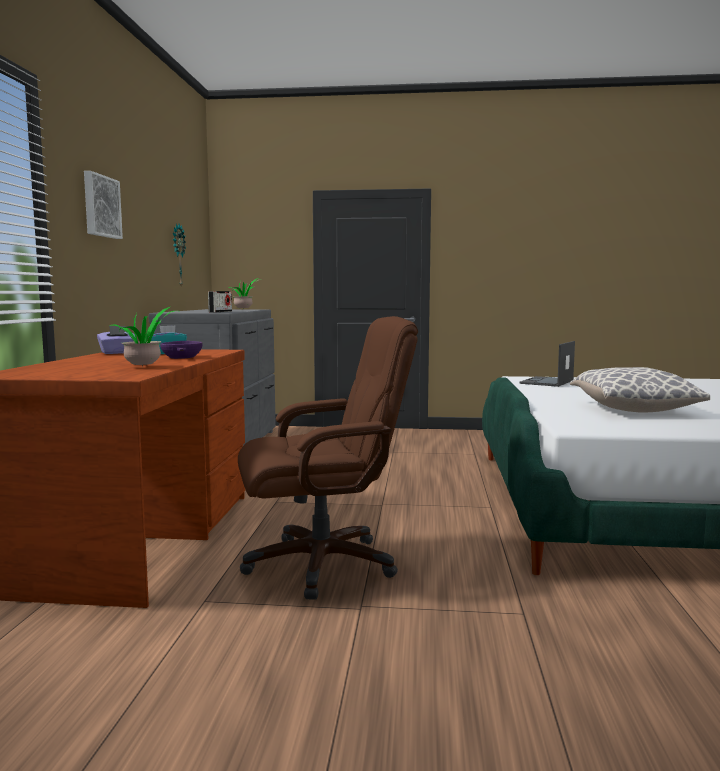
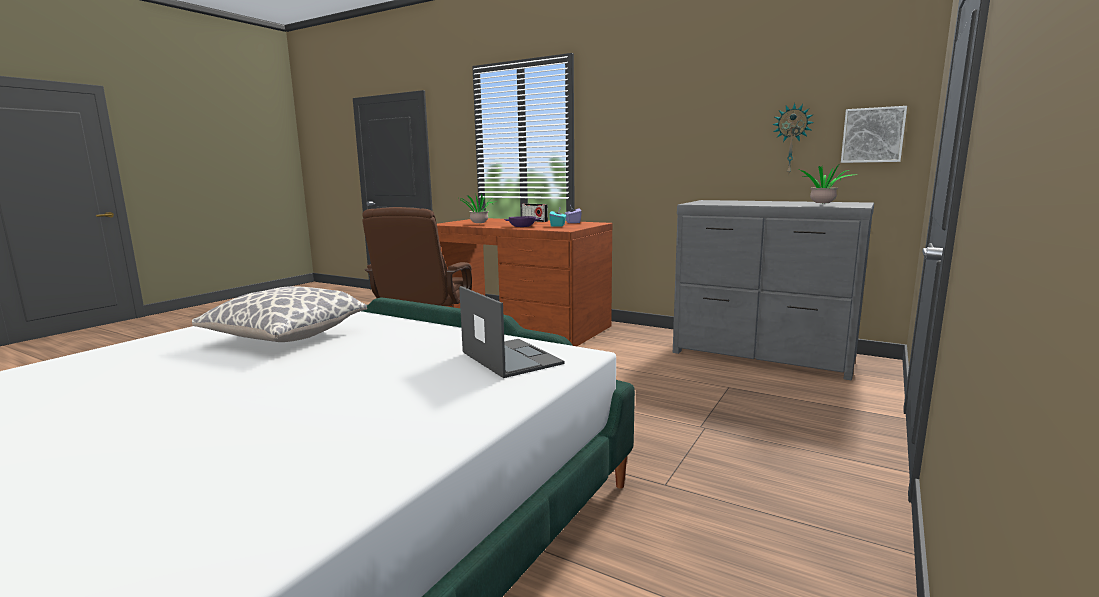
camera: 115 degrees right, 5 degrees up
(100, 206) = (637, 117): picture -> picture (873, 135)
(220, 312) = (714, 203): radio -> radio (534, 221)

